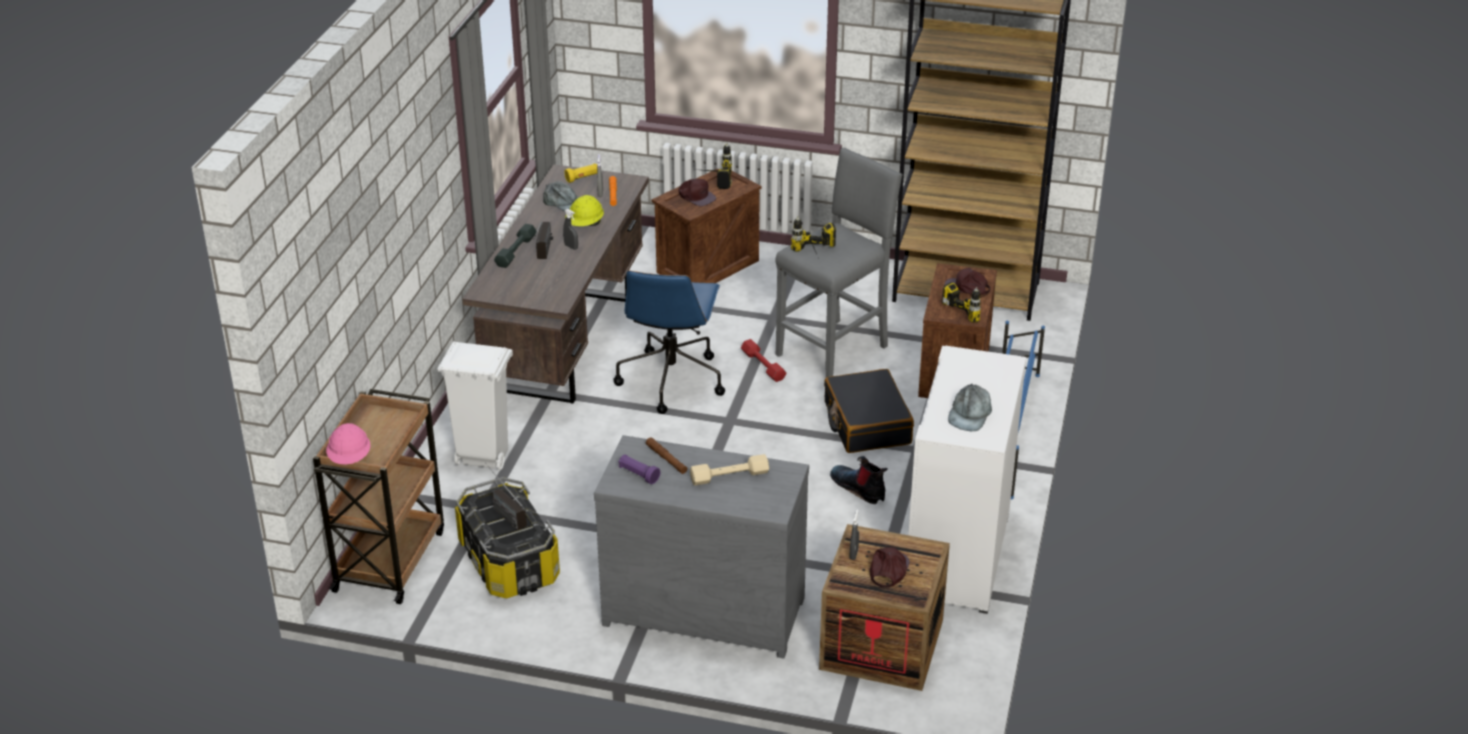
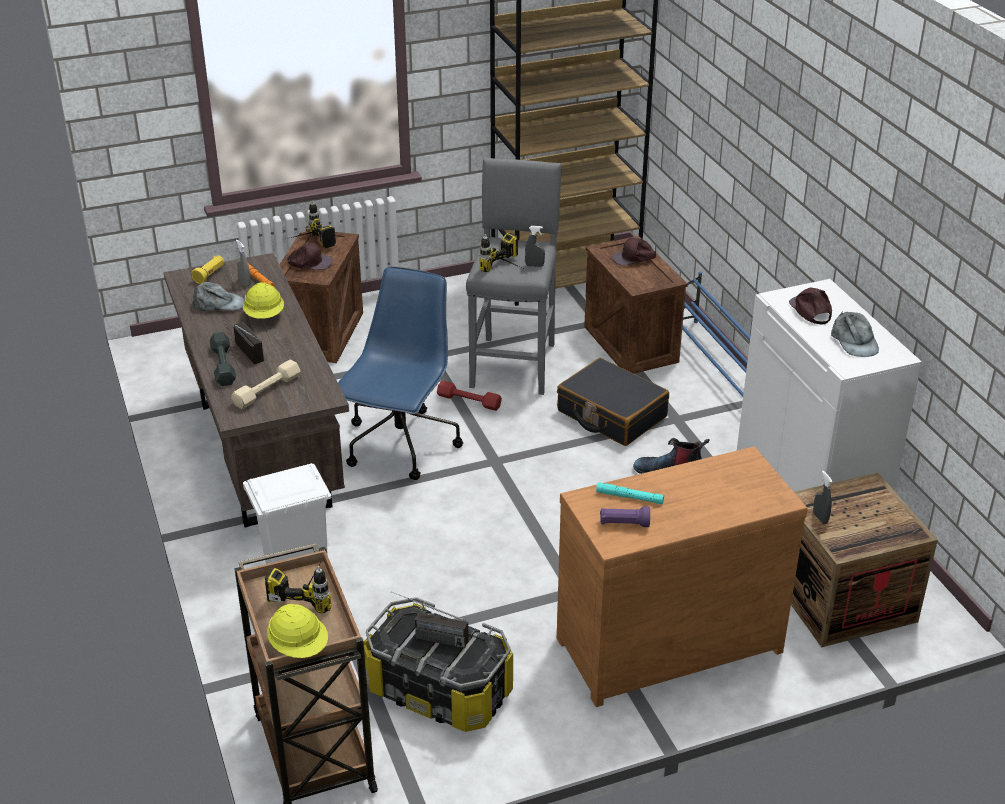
camera: 35 degrees left, 0 degrees up
(350, 458) = (299, 647): pink hard hat -> yellow hard hat
(571, 247) = (275, 341): grey spray bottle -> grey spray bottle (534, 266)
(666, 459) = (629, 497): brown flashlight -> turquoise flashlight
(671, 379) = (400, 446): blue office chair -> blue office chair turned 135 degrees counterclockwise
(704, 607) = (665, 641): grey dresser -> brown dresser
(729, 476) = (704, 487): beige dumbbell -> beige dumbbell (267, 390)
(888, 570) = (863, 518): brown cap -> brown cap (810, 311)
(972, 308) = (658, 272): power drill -> power drill (309, 590)

